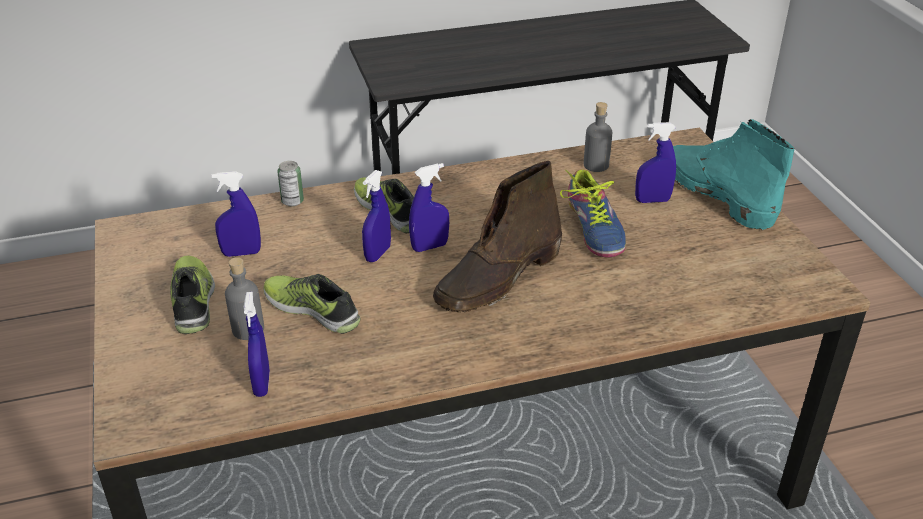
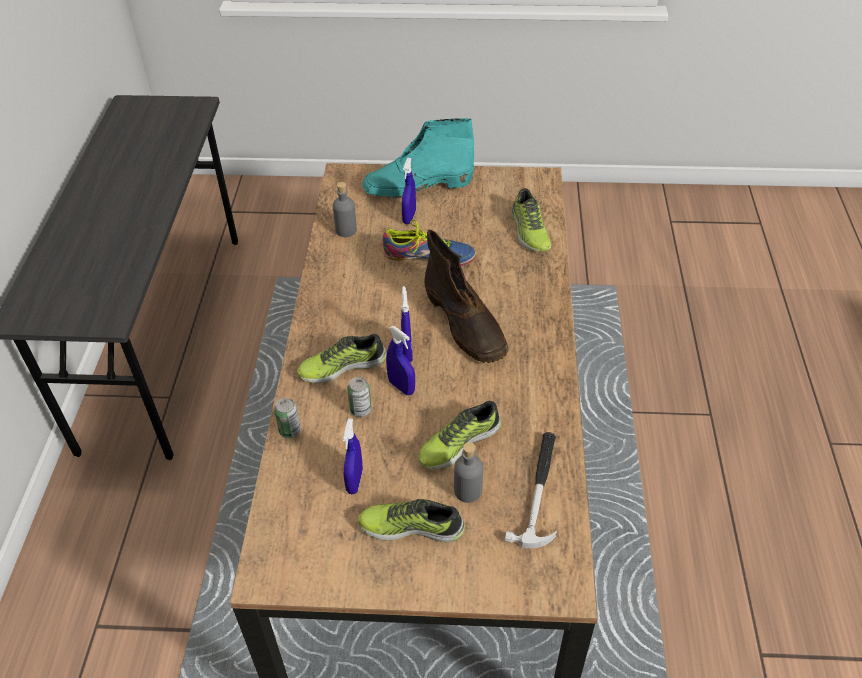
camera: 70 degrees left, 10 degrees up
(262, 384) = (539, 491): blue spray bottle -> hammer
(335, 235) = (360, 410): none -> can
(703, 297) = (529, 231): none -> shoe

